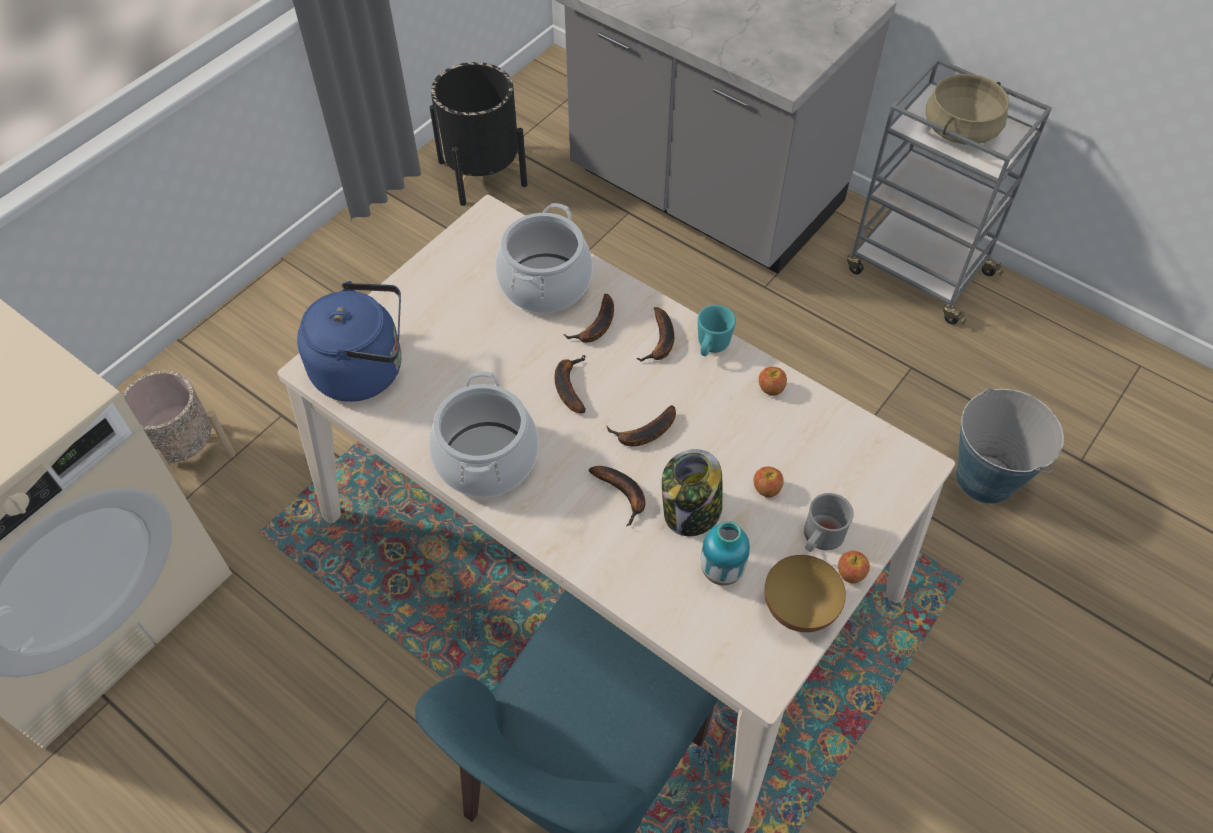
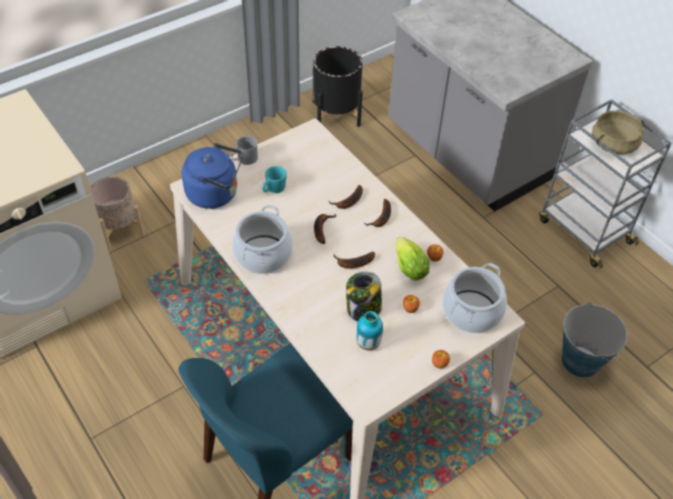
camera: 15 degrees right, 5 degrees down
(544, 283) = (329, 172): cooking pot -> cooking pot (471, 311)
(623, 494) = (330, 291): banana -> none
(711, 347) = (409, 227): turquoise mug -> turquoise mug (273, 190)
(735, 415) = (408, 266): none -> lettuce
(798, 610) = (402, 374): bowl -> none
(820, 538) = (430, 341): grey mug -> grey mug (244, 159)

